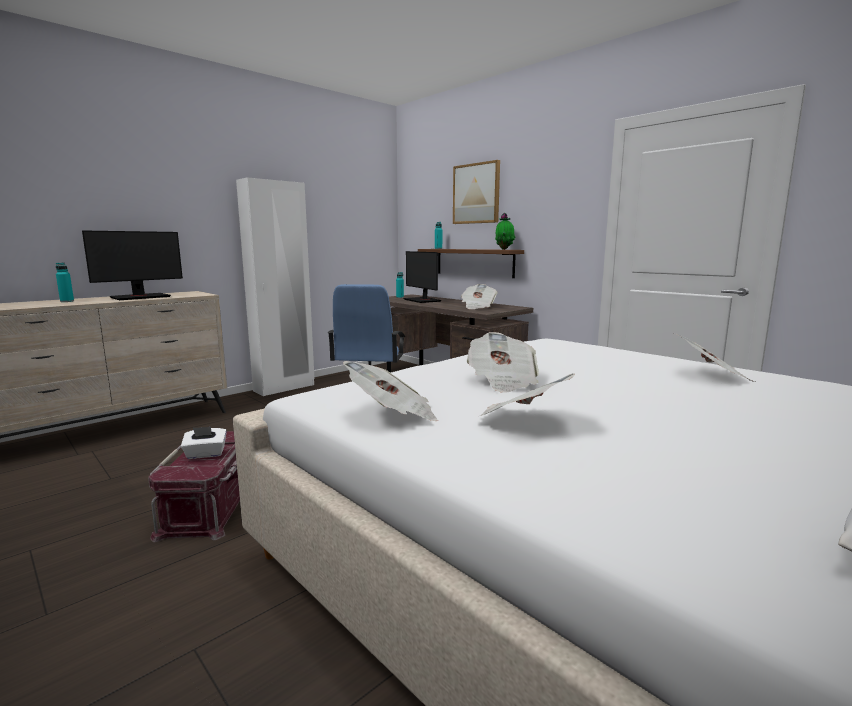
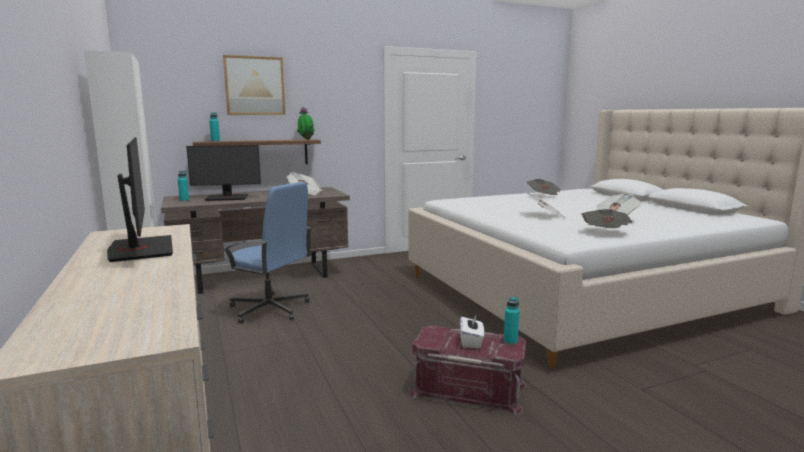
camera: 70 degrees left, 0 degrees up
(67, 301) = (121, 280): turquoise bottle -> turquoise bottle (510, 341)

